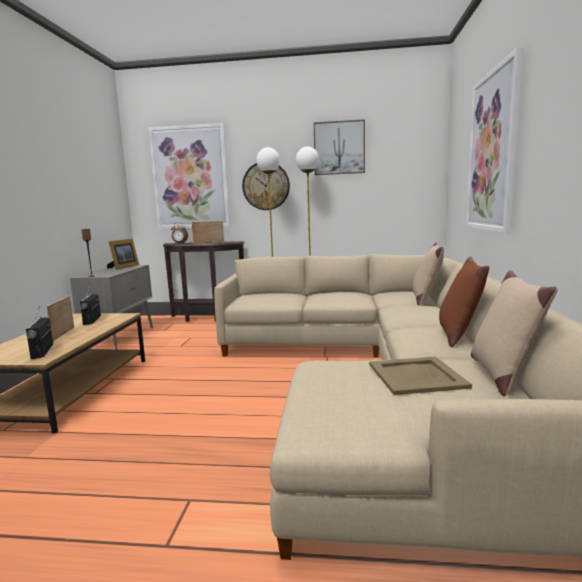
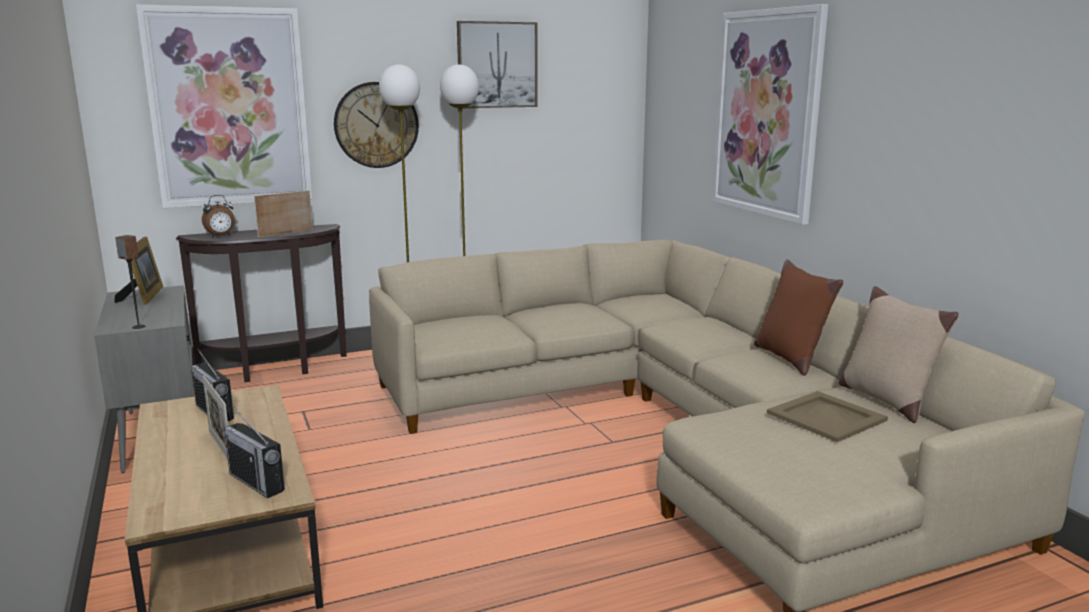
camera: 30 degrees left, 5 degrees up
(426, 299) = (685, 307): beige pillow -> none

